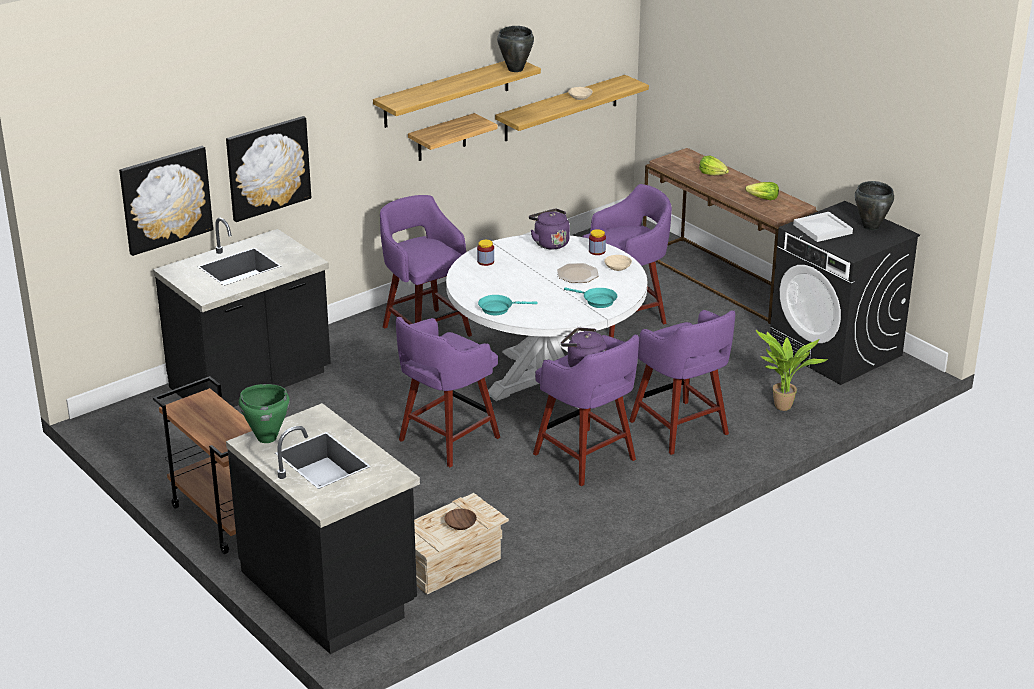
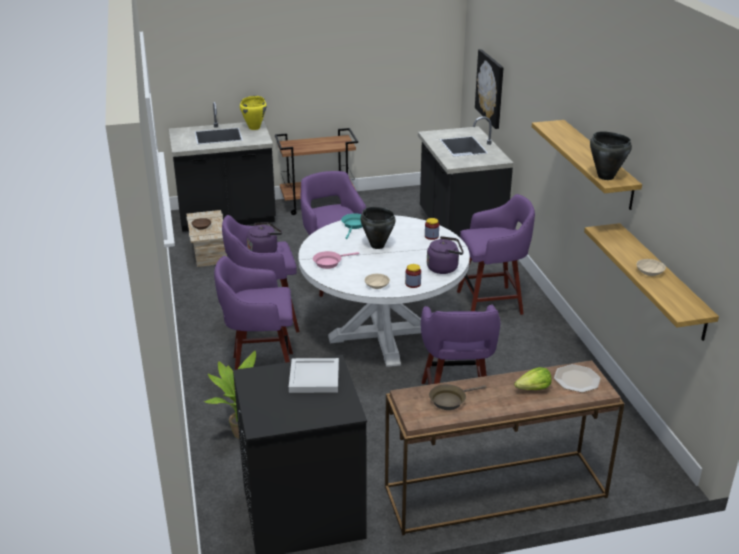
camera: 115 degrees right, 0 degrees up
(266, 438) = (254, 128): green cooking pot -> yellow cooking pot
(268, 168) = (520, 115): picture -> none
(441, 138) = (589, 201): shelf -> none
(577, 274) = (379, 265): plate -> plate (577, 379)
(597, 301) = (329, 262): turquoise frying pan -> pink frying pan
(763, 199) = (450, 400): lettuce -> brown frying pan
(870, 227) = (292, 411): black cooking pot -> black cooking pot (377, 245)

